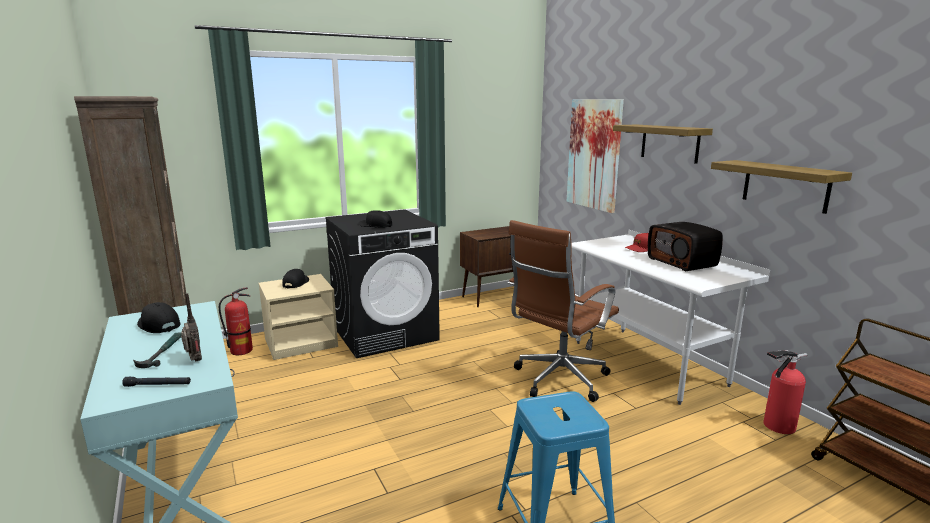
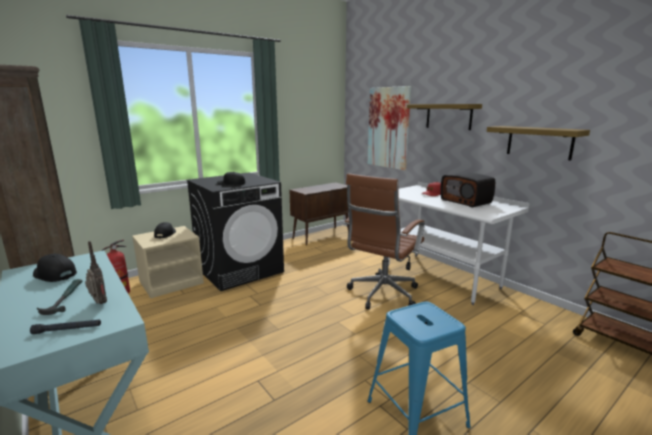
camera: 10 degrees left, 0 degrees up
(776, 426) = (542, 314): fire extinguisher -> none

